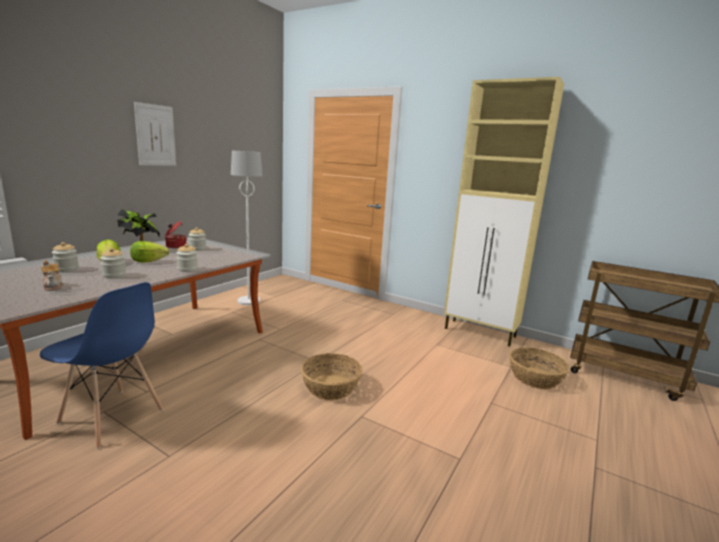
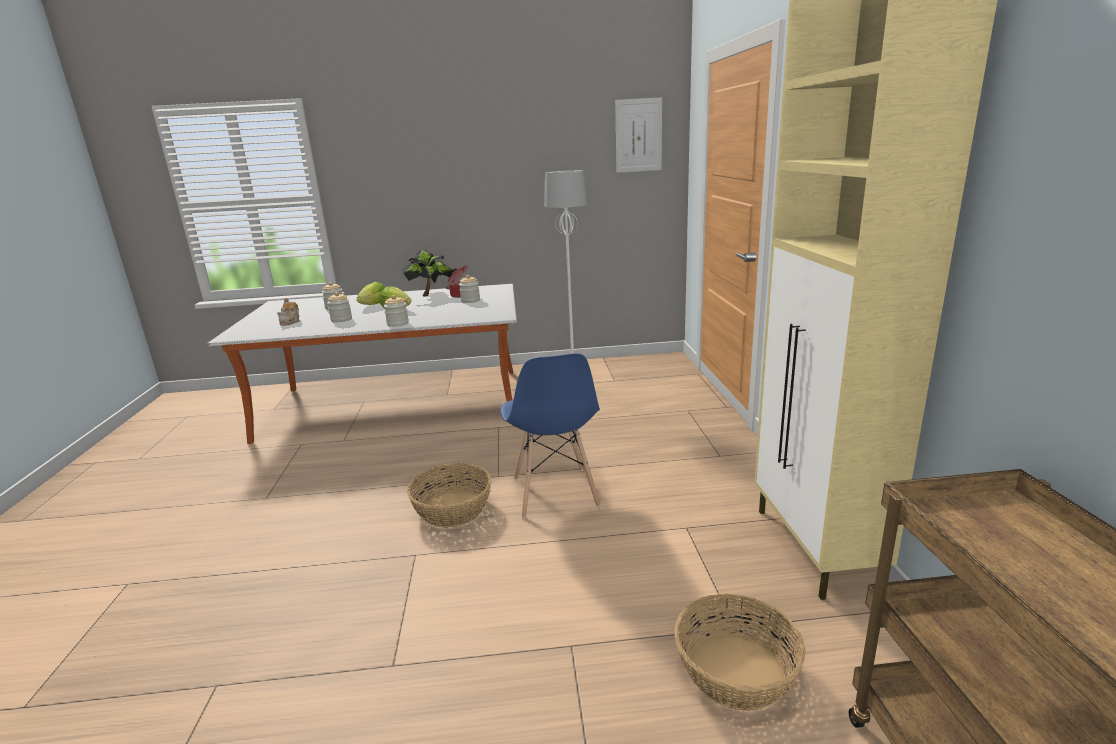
camera: 55 degrees right, 5 degrees up
(112, 417) = (296, 451): blue chair -> blue chair (555, 493)
(155, 135) = (471, 161): picture -> picture (638, 135)

